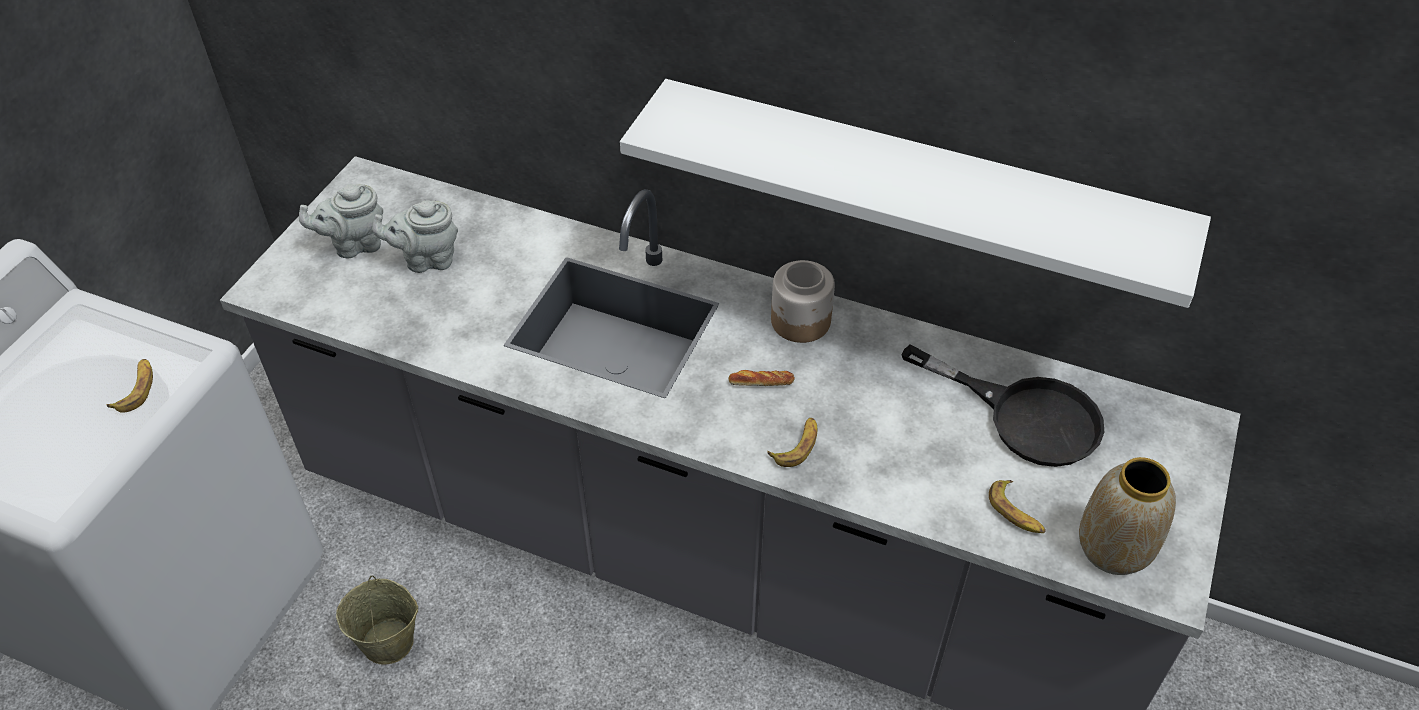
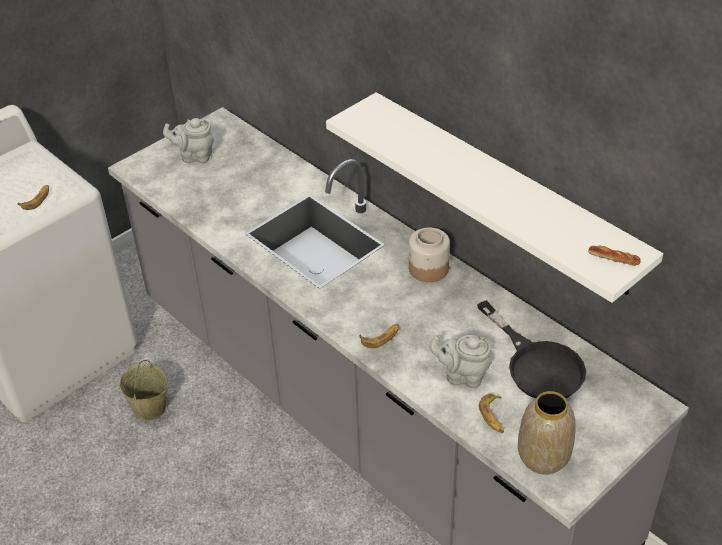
camera: 25 degrees right, 5 degrees down
(427, 259) = (229, 175): grey teapot -> grey teapot (462, 376)
(761, 382) = (382, 296): bread -> bread (613, 258)

